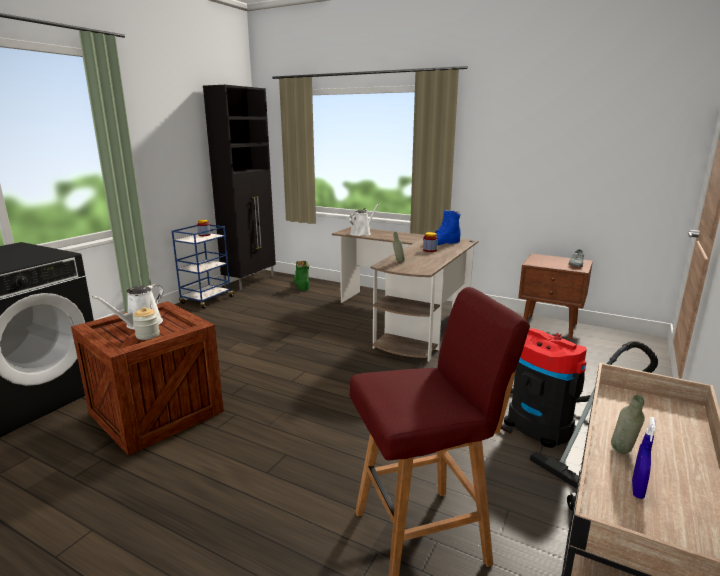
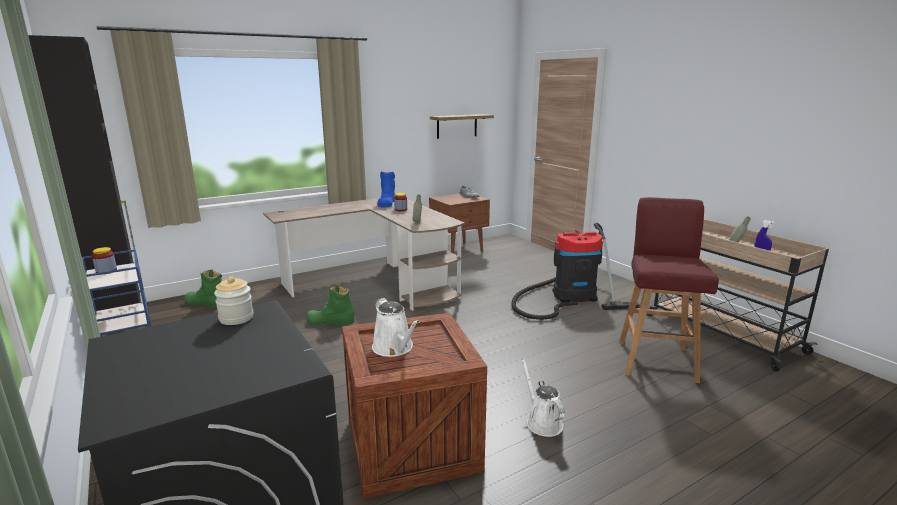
camera: 60 degrees left, 0 degrees up
(147, 335) = (434, 347): jar -> jar (236, 318)
(316, 326) = (330, 321): none -> green boot
(361, 233) = (300, 214): white watering can -> white watering can (542, 422)
(588, 171) = (457, 126): none -> shelf

